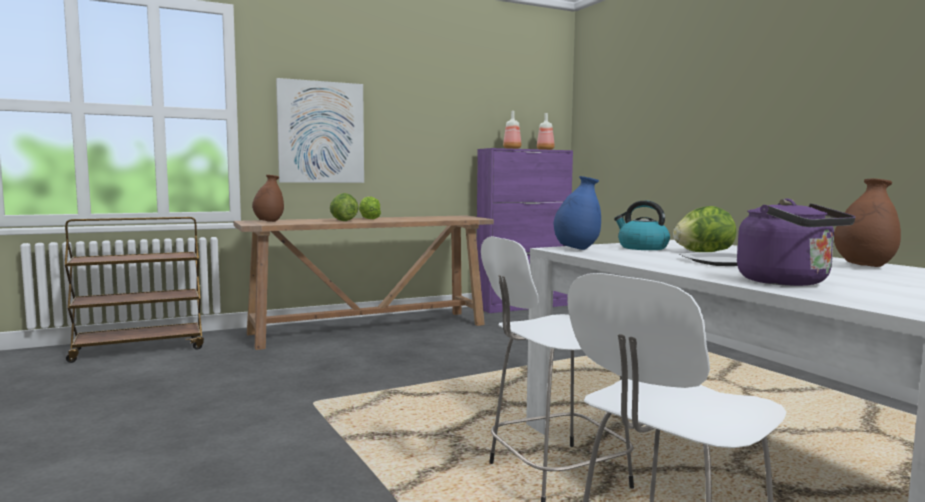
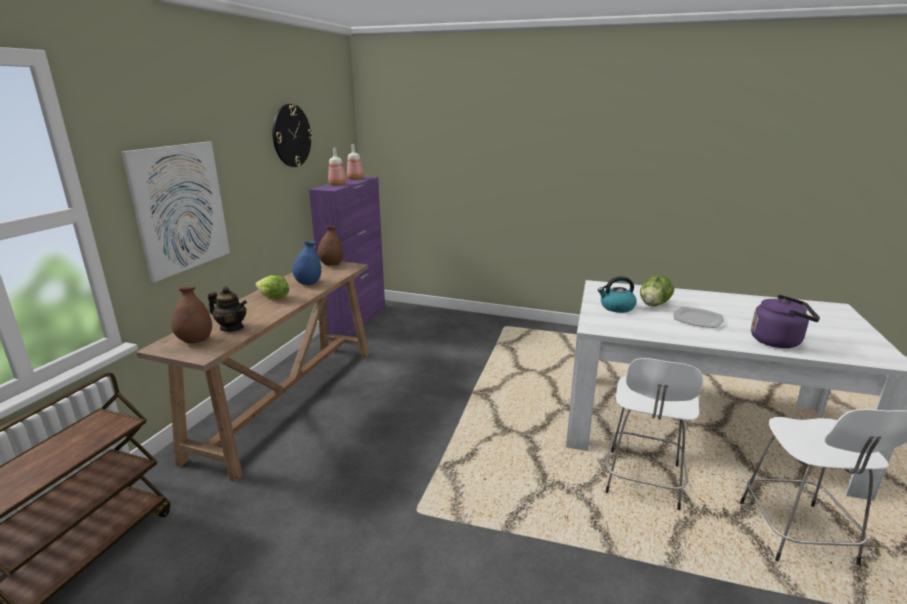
camera: 45 degrees left, 15 degrees up
(303, 221) = (232, 328): none -> teapot
(343, 221) = (265, 312): lettuce -> none
(466, 95) = (291, 135): none -> wall clock
(576, 249) = (600, 324): blue vase -> blue vase (308, 283)
(864, 266) = (738, 302): brown vase -> brown vase (331, 265)

